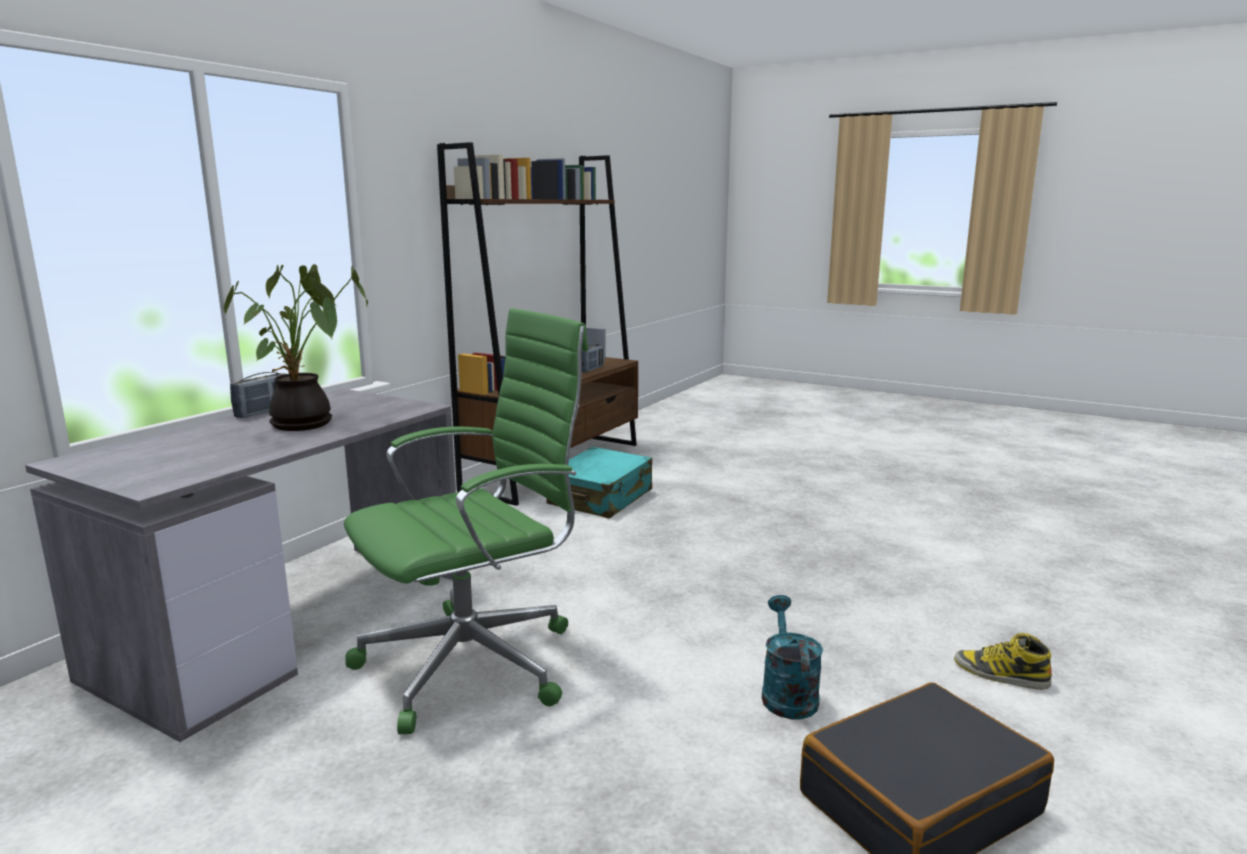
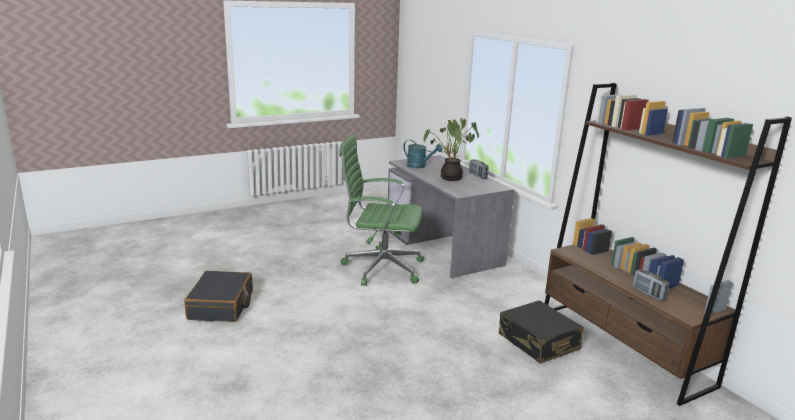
camera: 120 degrees right, 5 degrees up
(475, 662) = (380, 268): green office chair -> green office chair turned 105 degrees clockwise
(601, 498) = (538, 342): turquoise suitcase -> black suitcase
(787, 693) = (290, 310): turquoise watering can -> turquoise watering can (419, 166)
(1000, 675) = (231, 360): boot -> none

